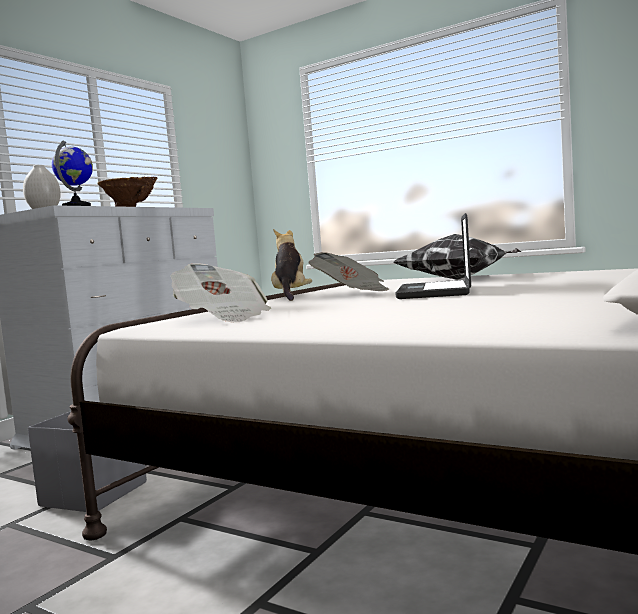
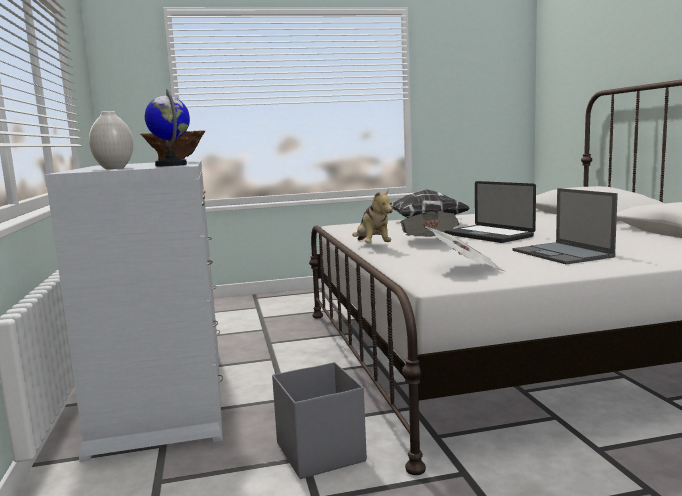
camera: 45 degrees left, 5 degrees up
(291, 296) = (372, 246): plush toy -> plush toy turned 150 degrees counterclockwise
(380, 312) = (562, 254): none -> laptop

